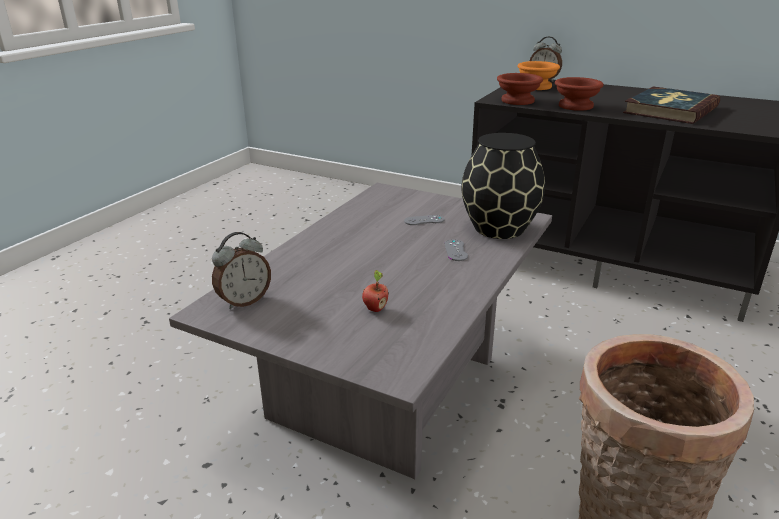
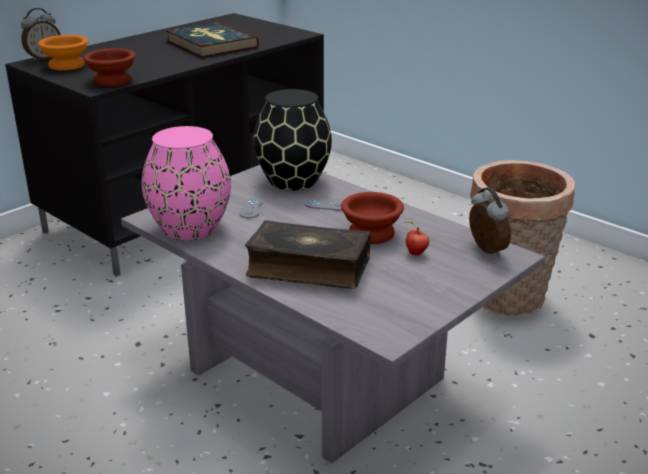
camera: 75 degrees left, 0 degrees up
(244, 301) = (376, 315): alarm clock -> alarm clock (485, 250)
(323, 259) = (308, 267): none -> book
(372, 205) = (189, 228): none -> pink vase
(574, 106) = (159, 66): brown bowl -> brown bowl (369, 234)

